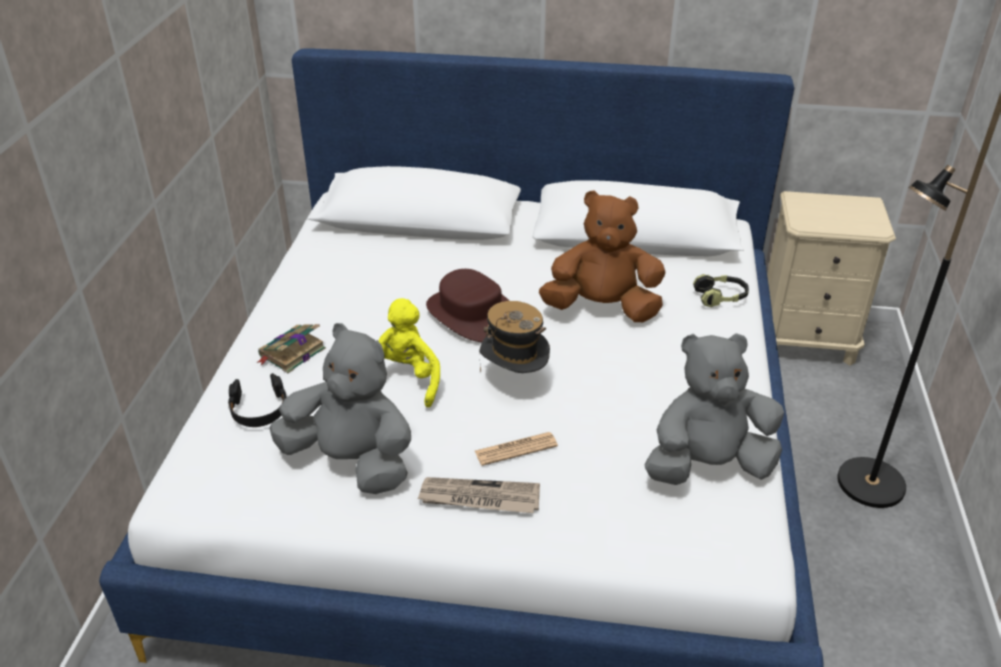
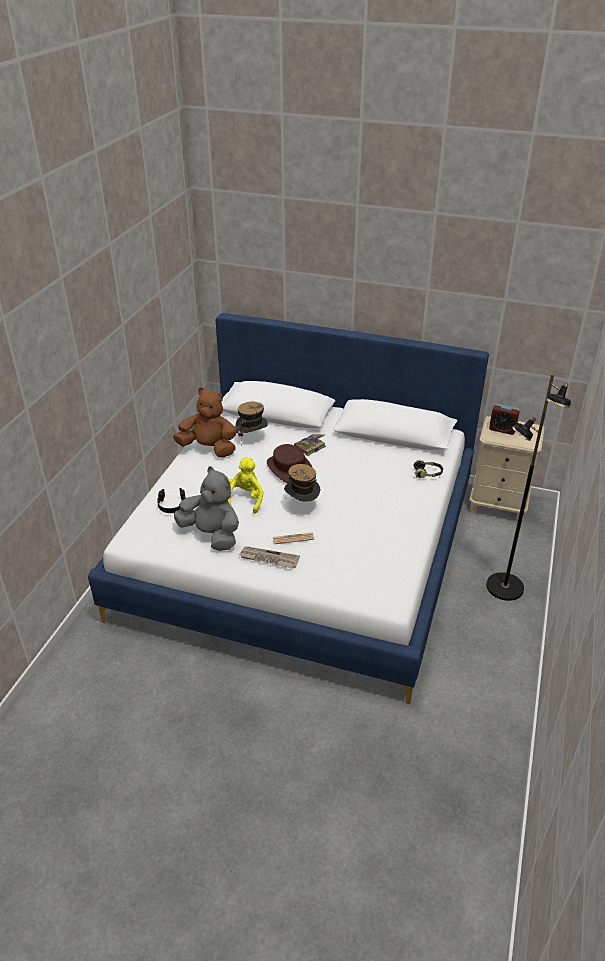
camera: 10 degrees right, 0 degrees up
(291, 353) = (192, 479): book -> book (309, 447)
(387, 267) = (252, 438): none -> hat
(602, 308) = (360, 473): brown plush toy -> brown plush toy (209, 448)
(707, 465) = (387, 558): grey plush toy -> none
(818, 210) = (502, 429): none -> alarm clock

